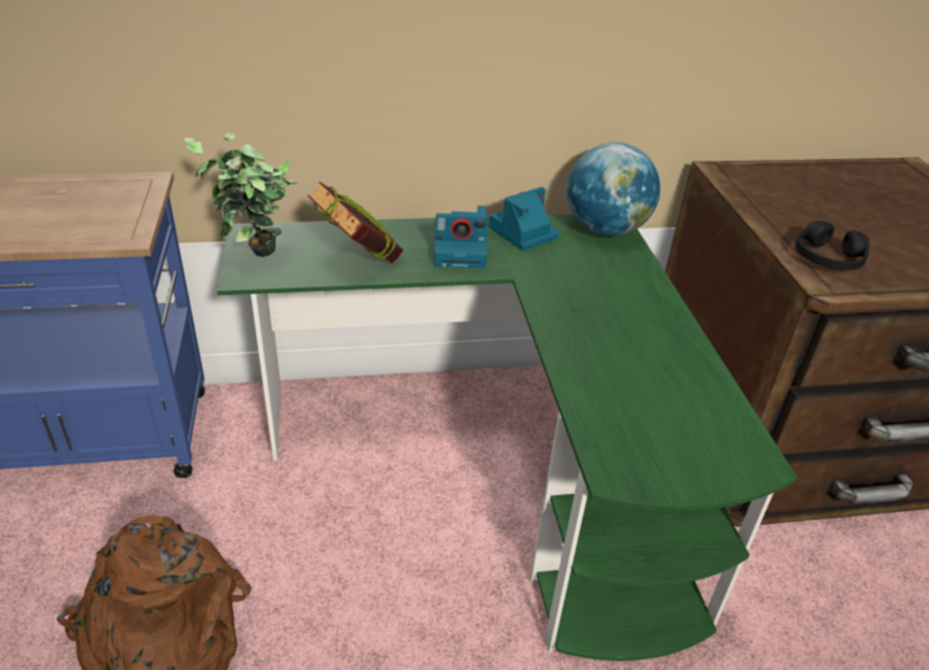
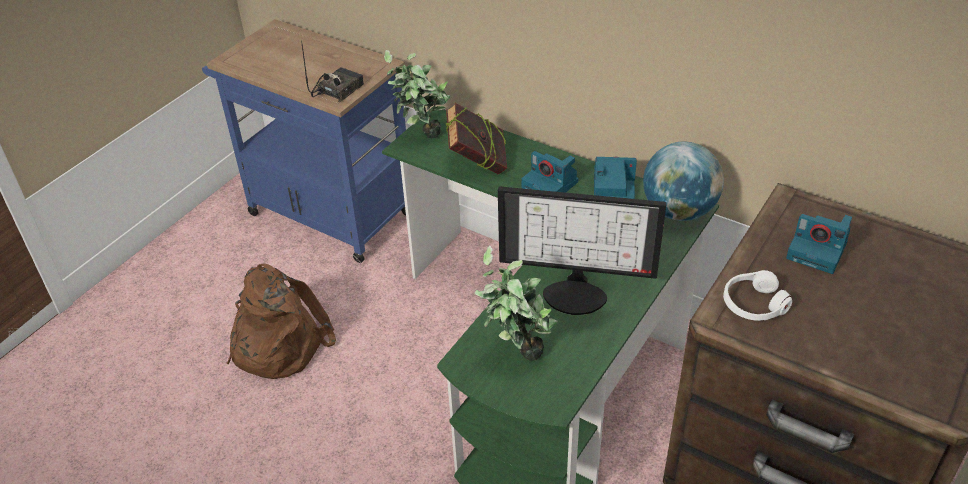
camera: 45 degrees right, 5 degrees up
(112, 225) = (337, 89): none -> radio
(621, 339) = (576, 292): none -> monitor
(655, 432) = (516, 355): none -> potted plant
(799, 199) = (818, 251): none -> camera
(827, 258) = (753, 304): black headphones -> white headphones

